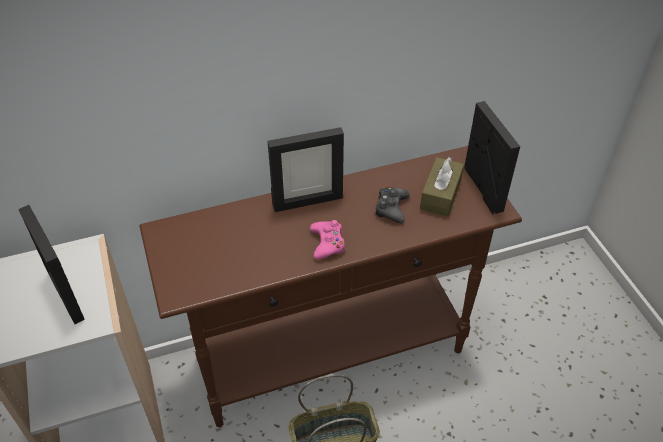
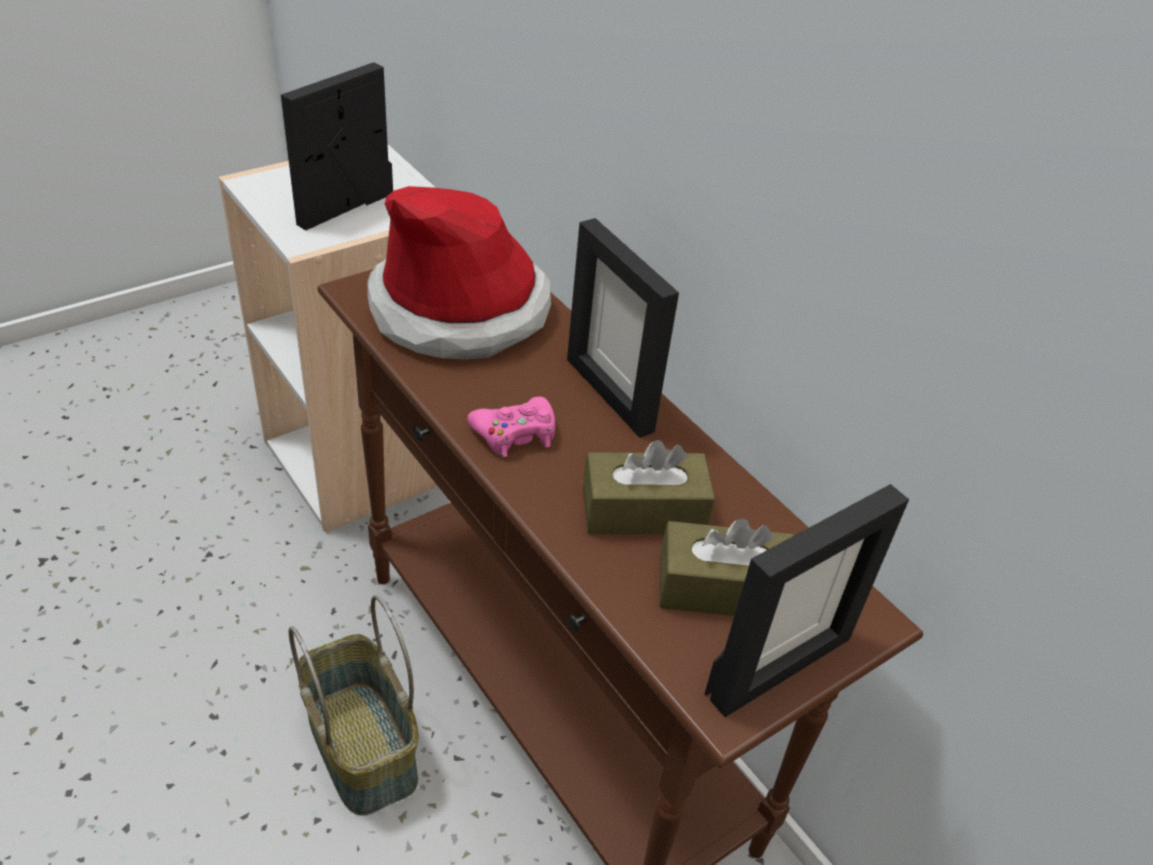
camera: 70 degrees right, 5 degrees down
(213, 249) = (459, 309): none -> hat
(391, 208) = (643, 511): black game controller -> brown tissue box

